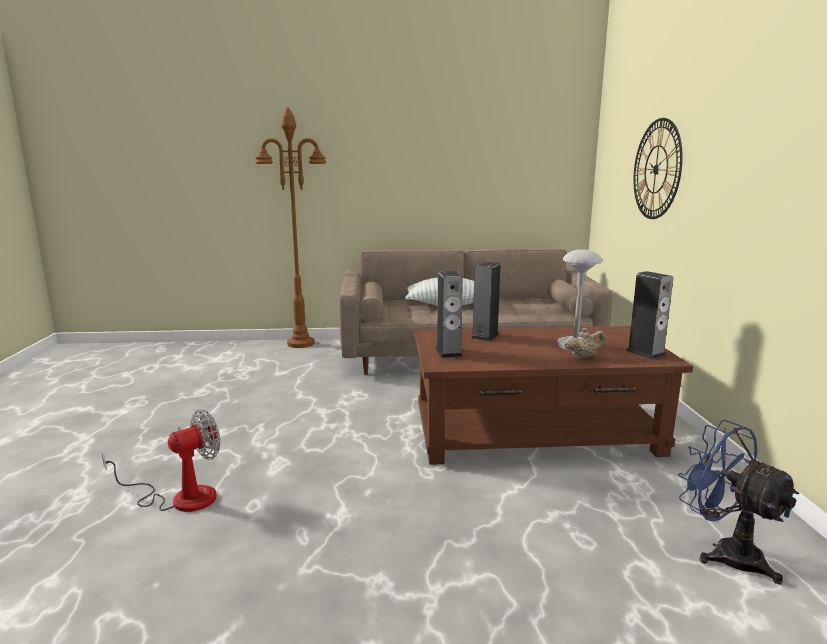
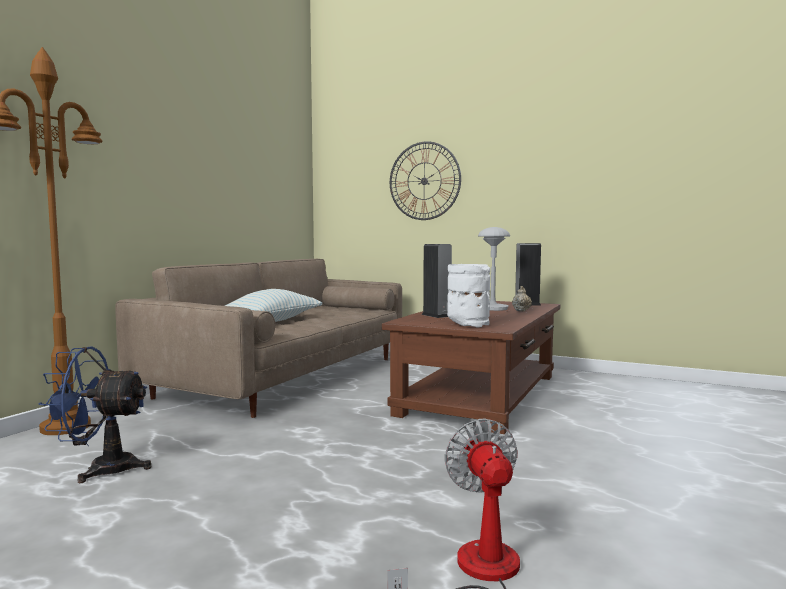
camera: 60 degrees left, 10 degrees down
(448, 352) = (467, 324): speaker -> white vase
(725, 552) = (670, 396): blue fan -> blue fan (101, 469)

